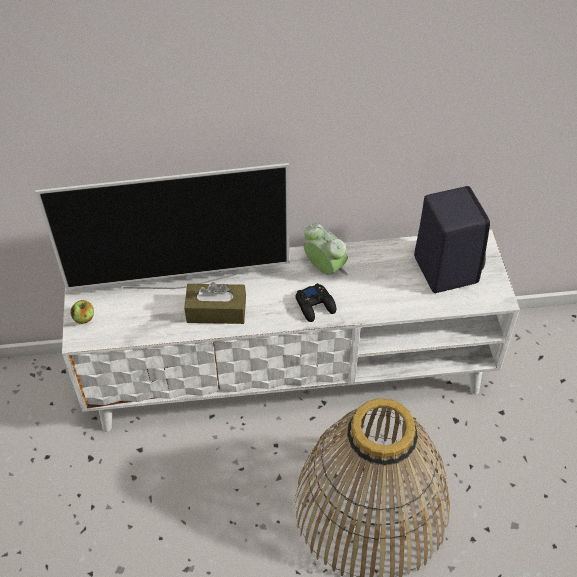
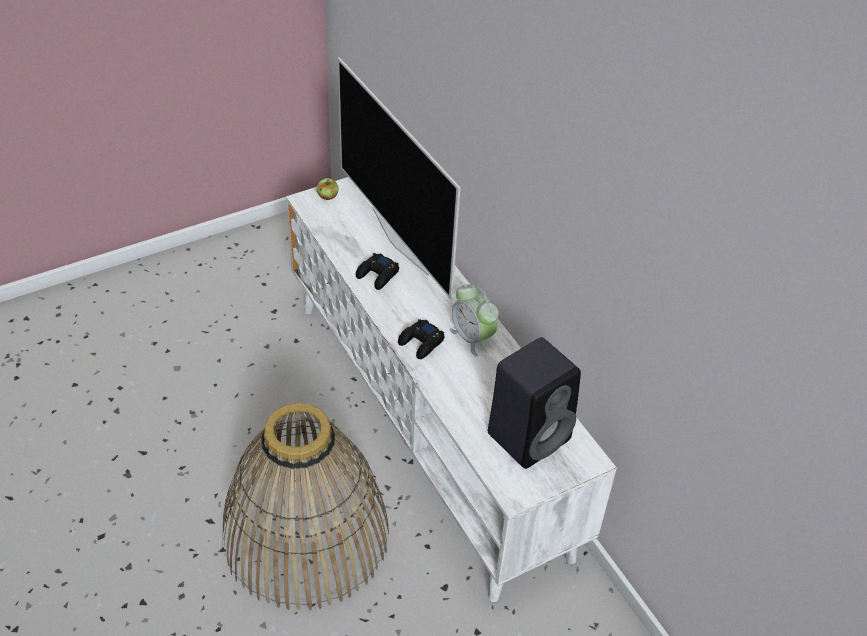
camera: 65 degrees right, 5 degrees down
(216, 311) = (377, 275): brown tissue box -> black game controller
(324, 269) = (472, 337): alarm clock -> alarm clock turned 120 degrees clockwise

